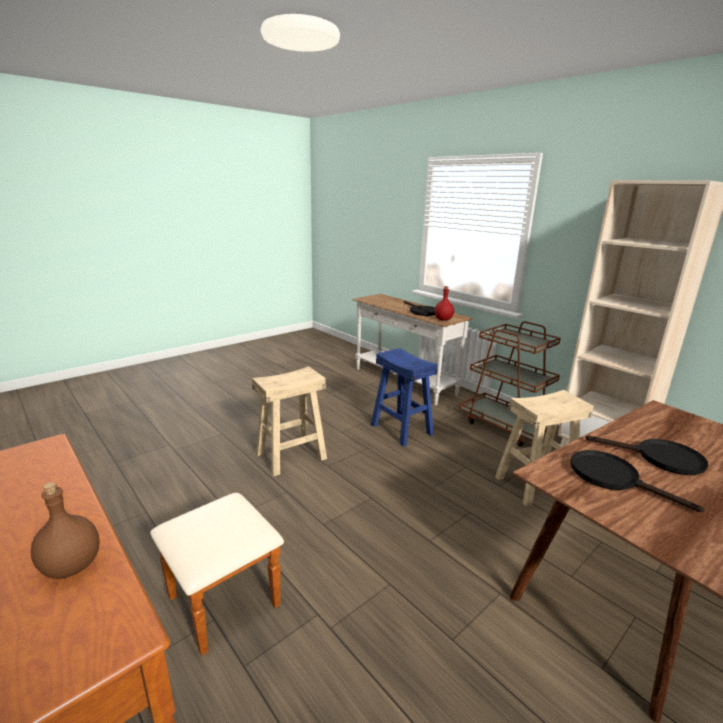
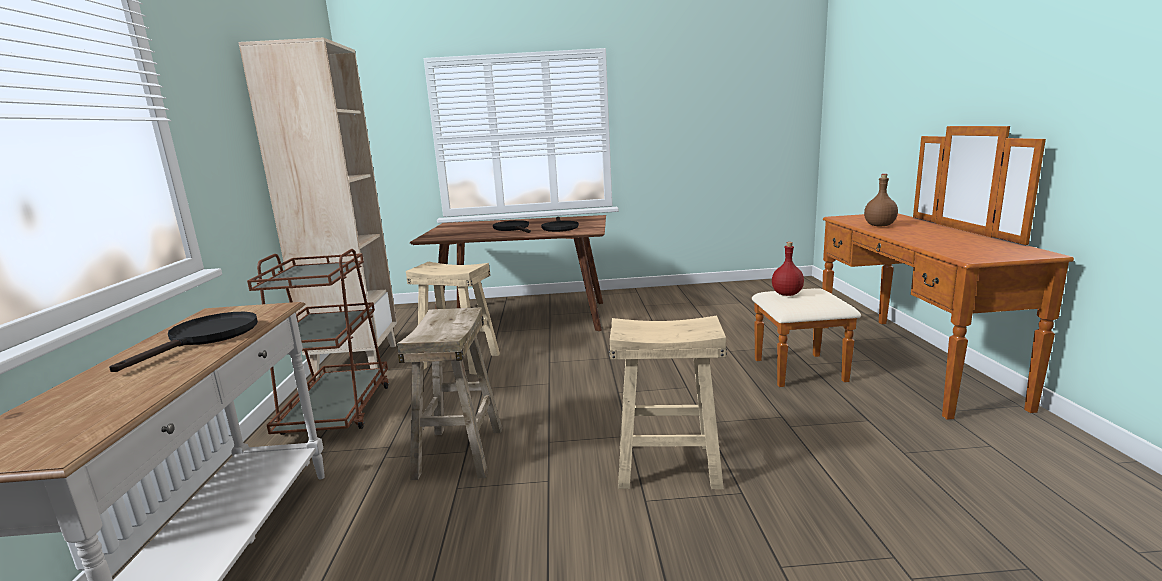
camera: 140 degrees left, 5 degrees down
(402, 429) = (458, 452): blue stool -> beige stool
(443, 319) = (263, 310): red bottle -> red bottle (787, 294)

